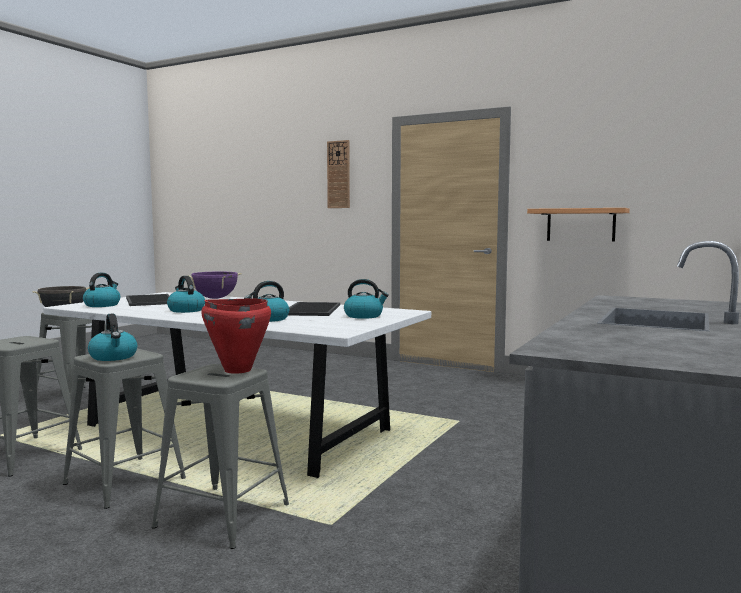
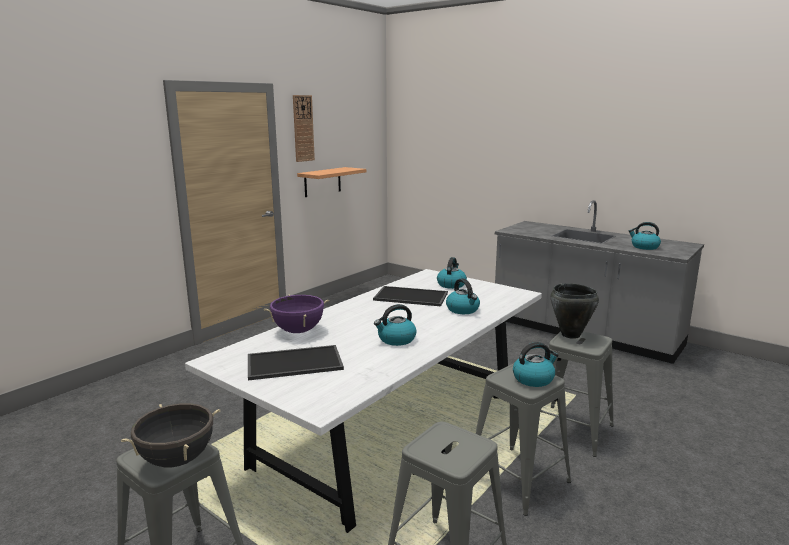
camera: 80 degrees left, 10 degrees up
(102, 305) = (326, 386): kettle -> kettle (644, 247)
(237, 370) = (570, 335): red cooking pot -> black cooking pot
(338, 174) = (100, 149): wall clock -> wall clock (303, 128)

